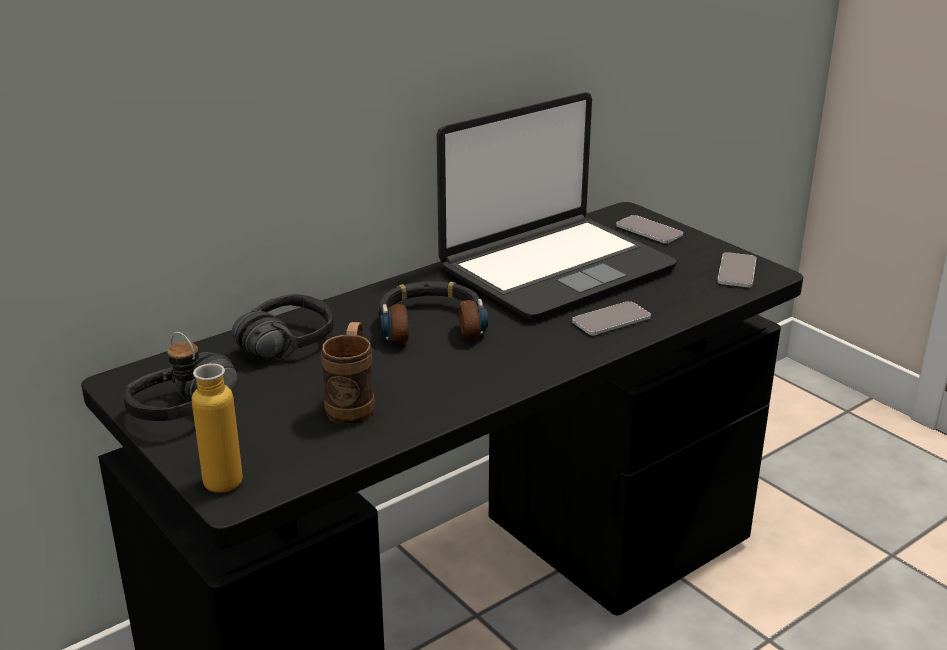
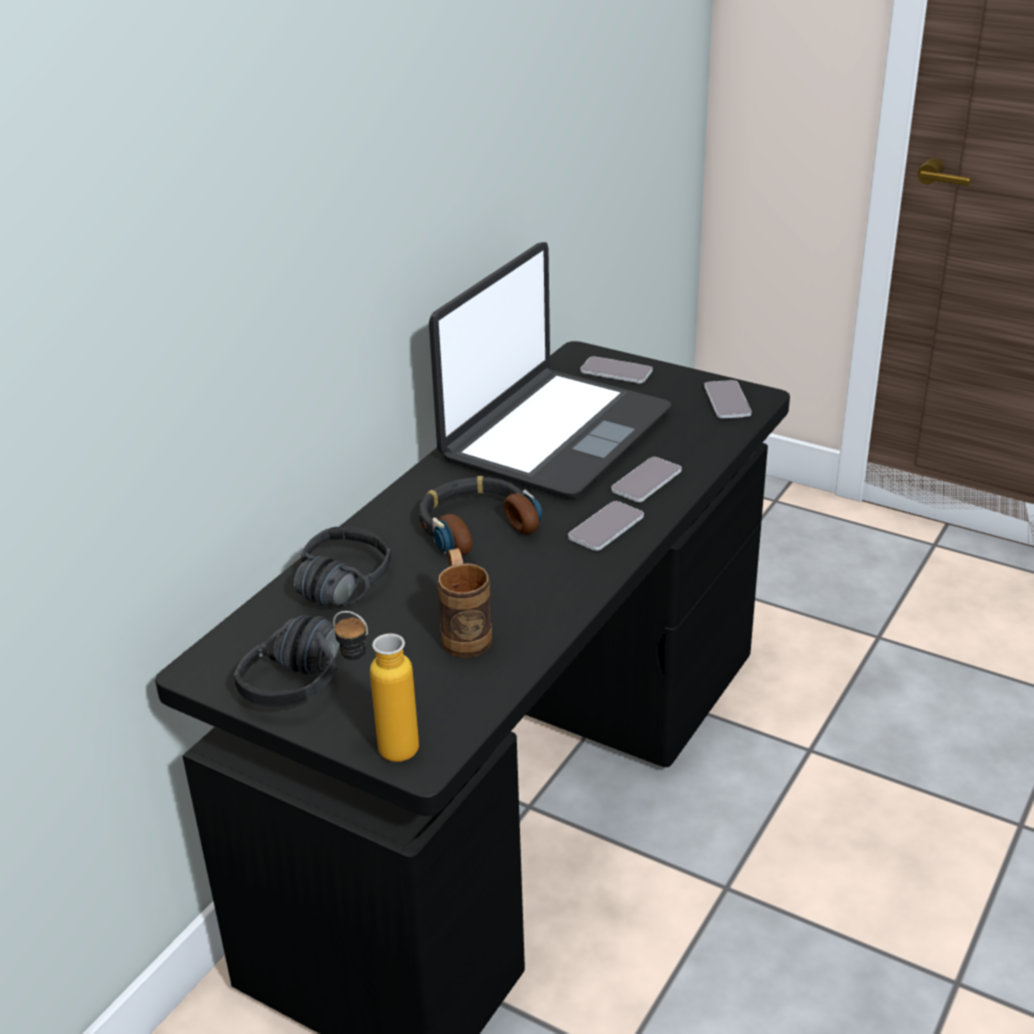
camera: 20 degrees left, 5 degrees up
(545, 349) = (606, 527): none -> phone

